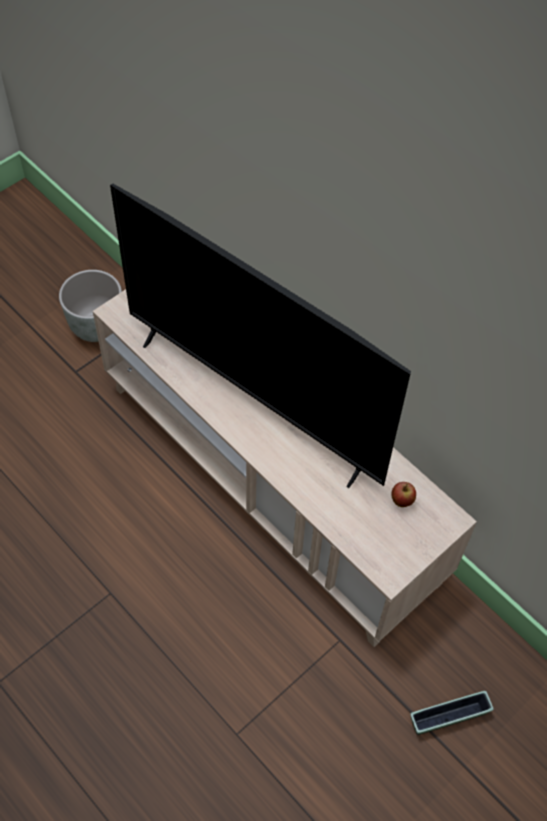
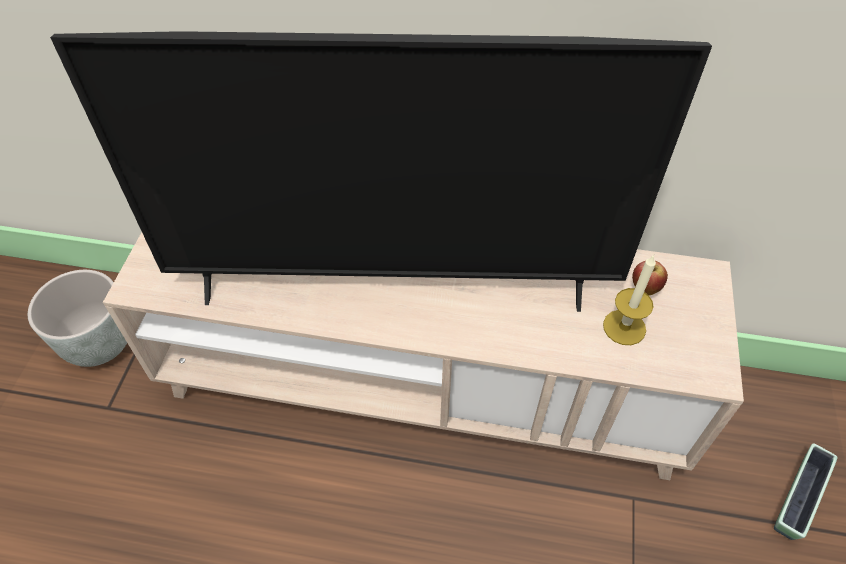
camera: 35 degrees left, 5 degrees down
(365, 514) = (624, 327): none -> candle

